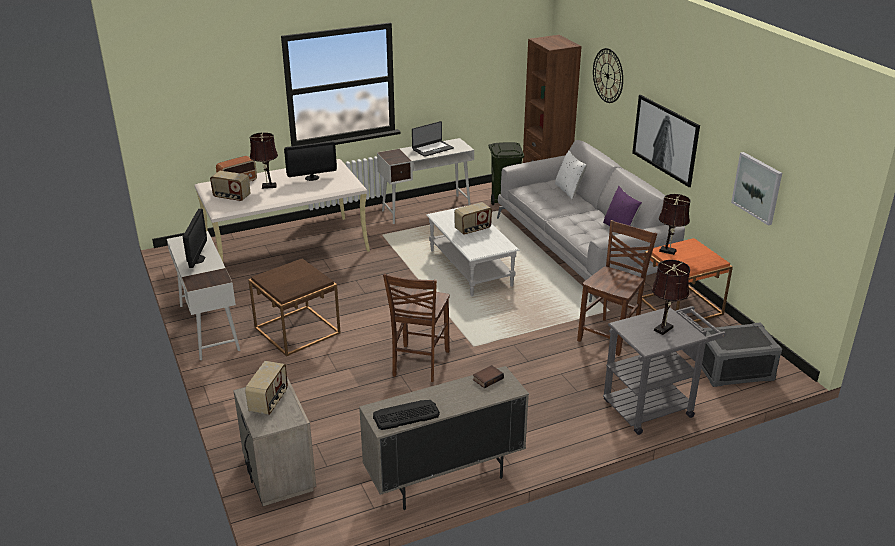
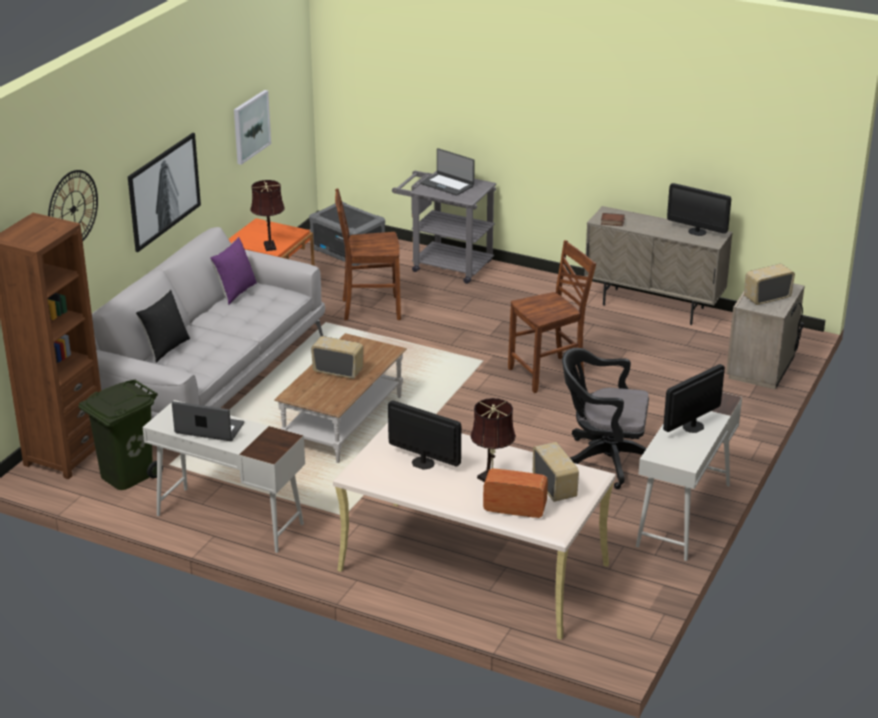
camera: 130 degrees left, 0 degrees up
(297, 330) = (604, 460): brown side table -> black office chair
(405, 415) = (697, 232): keyboard -> monitor
(470, 268) = (343, 421): white coffee table -> brown coffee table
(569, 191) = (165, 348): white pillow -> black pillow
(664, 328) = (447, 184): brown table lamp -> laptop

